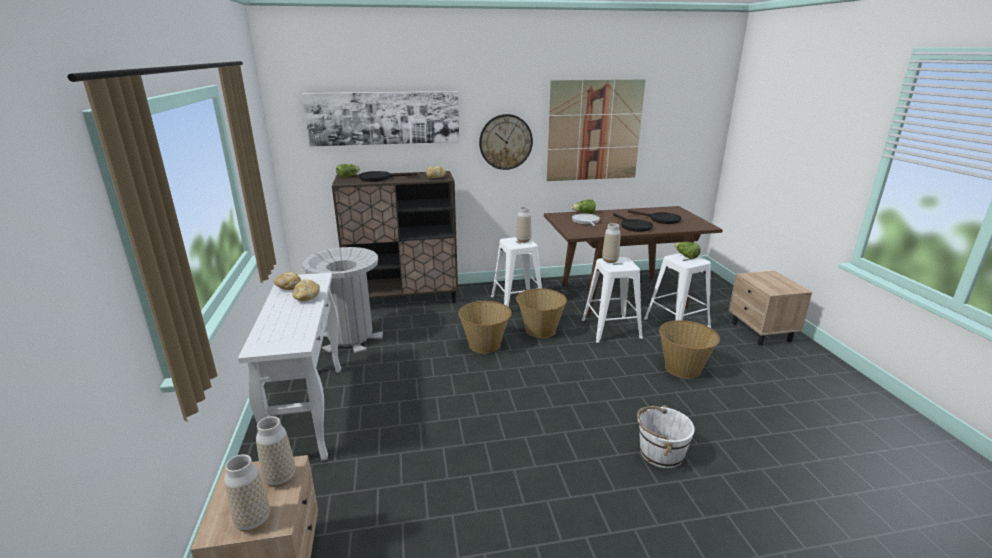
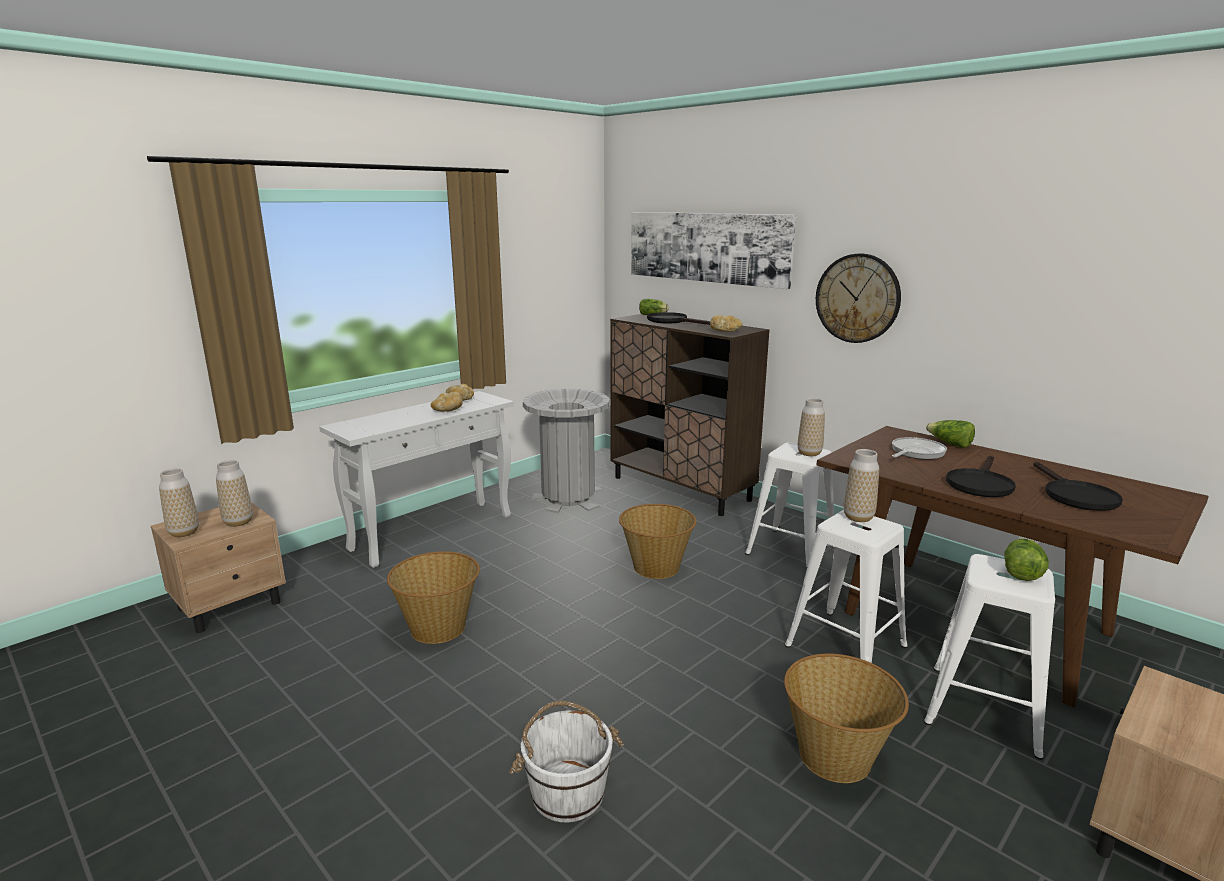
camera: 55 degrees right, 5 degrees down
(540, 330) = (748, 590): basket -> basket (439, 627)
(594, 131) = (1025, 298): picture -> none

